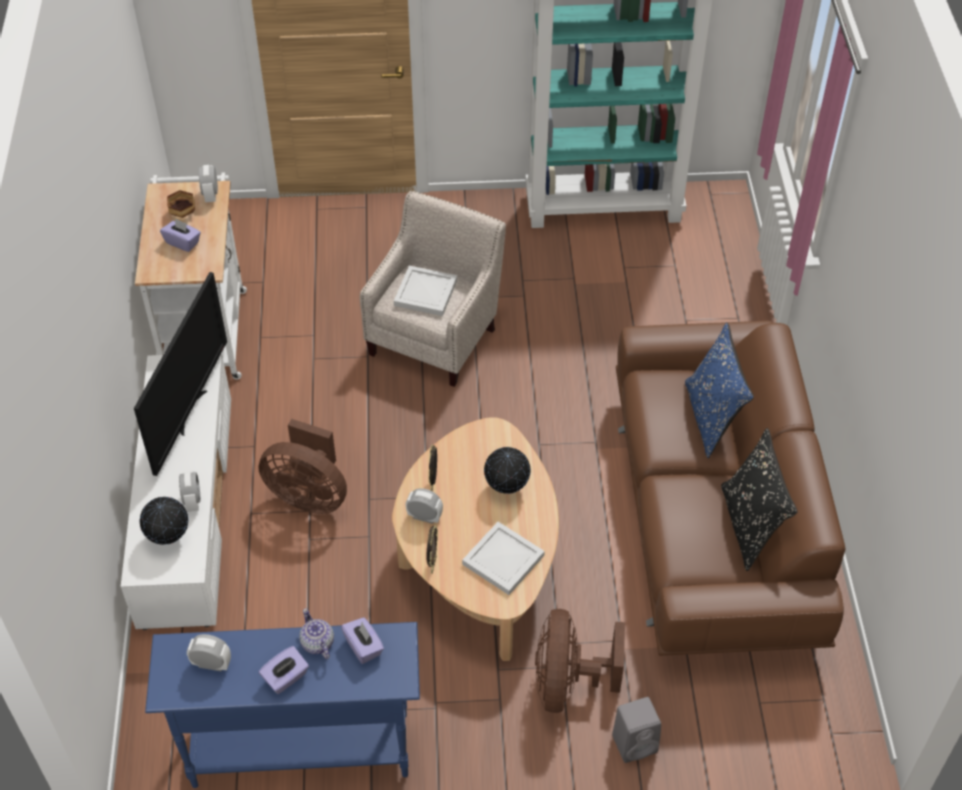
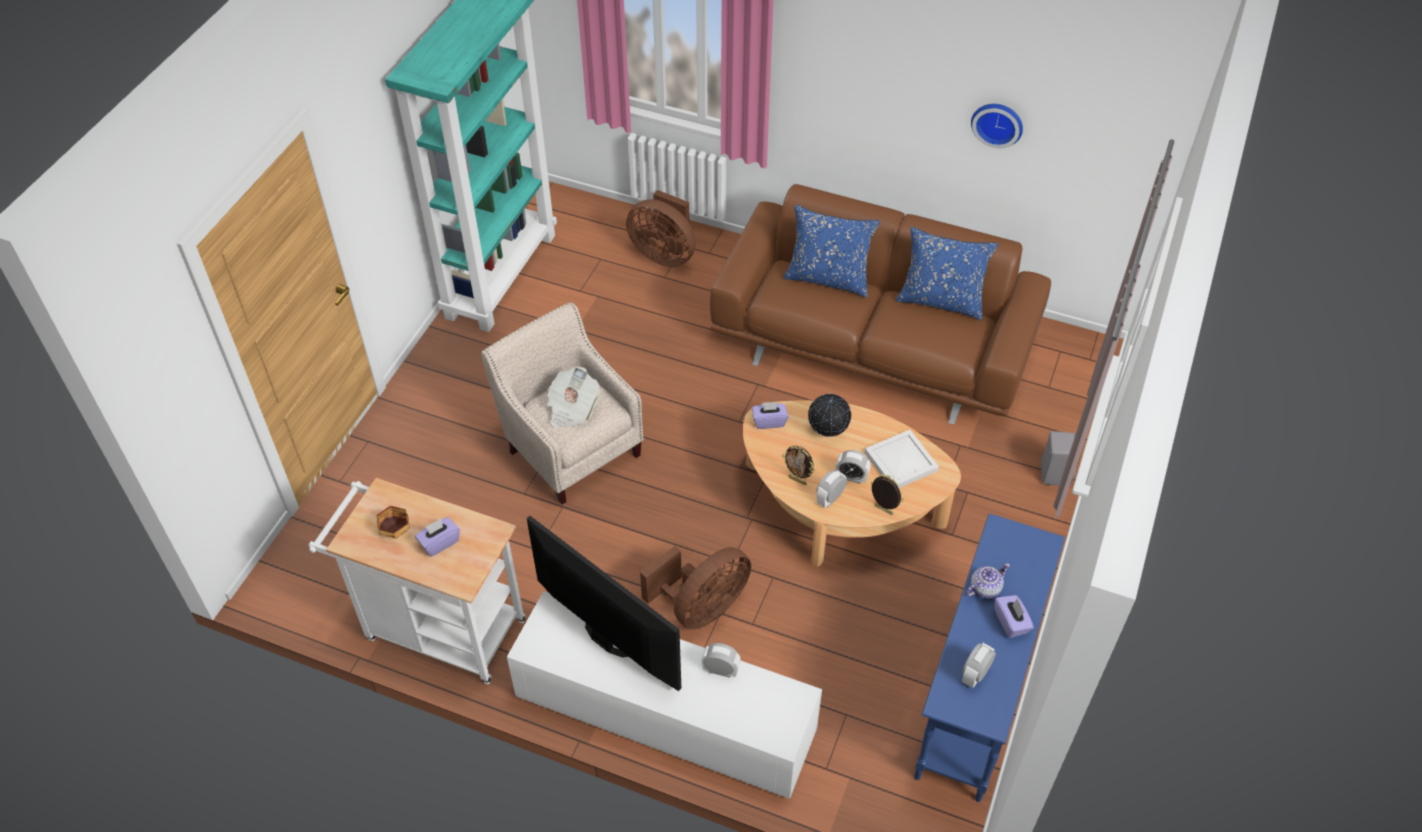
camera: 65 degrees left, 0 degrees up
(168, 537) = (755, 703): globe -> none
(211, 195) = (386, 499): alarm clock -> alarm clock (851, 477)
(317, 643) = (984, 589): teapot -> teapot turned 150 degrees clockwise
(363, 647) = (1001, 557): purple tissue box -> purple tissue box (769, 421)
(424, 293) = (572, 409): white tray -> newspaper
(568, 682) = (984, 493): brown fan -> brown fan (664, 254)
(750, 525) = (941, 301): black pillow -> blue pillow
(902, 410) = (998, 123): none -> wall clock

